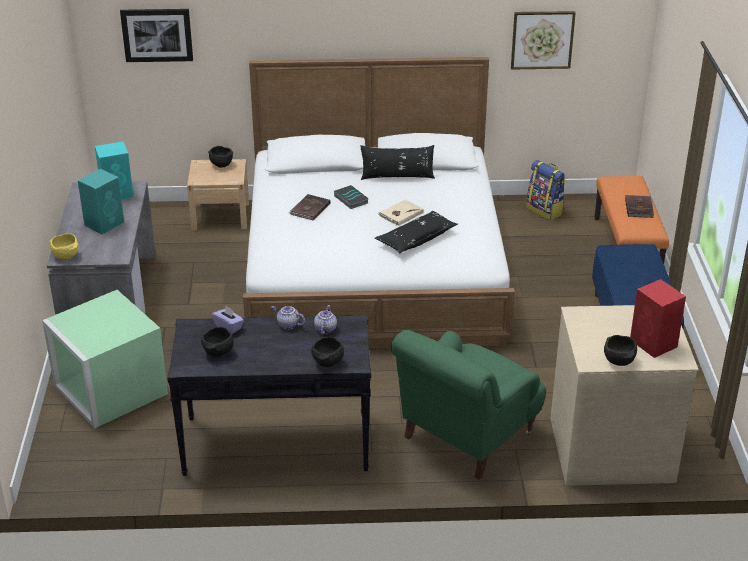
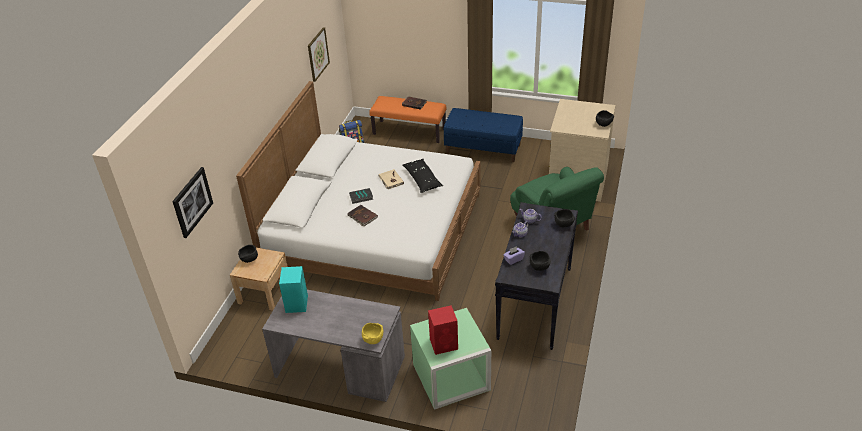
camera: 70 degrees left, 5 degrees up
(105, 223) = (337, 314): turquoise speaker -> none
(397, 176) = (344, 173): black pillow -> none
(654, 344) = (592, 111): red speaker -> red speaker (444, 344)

